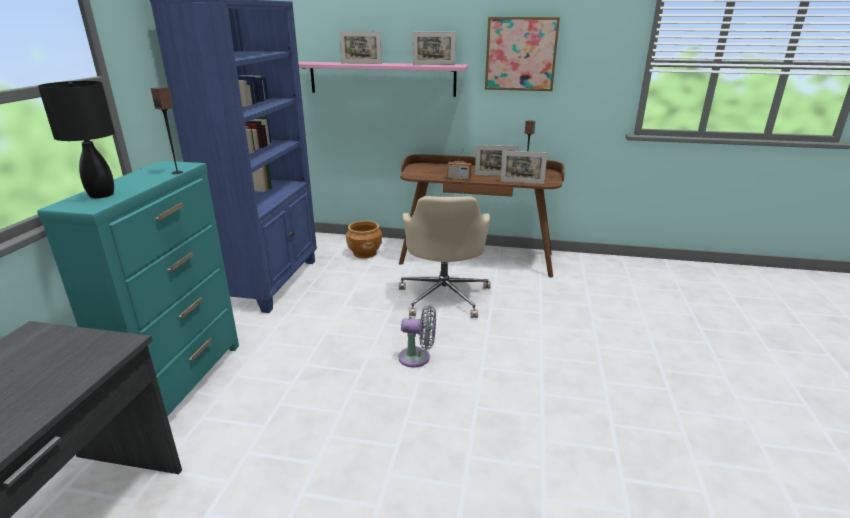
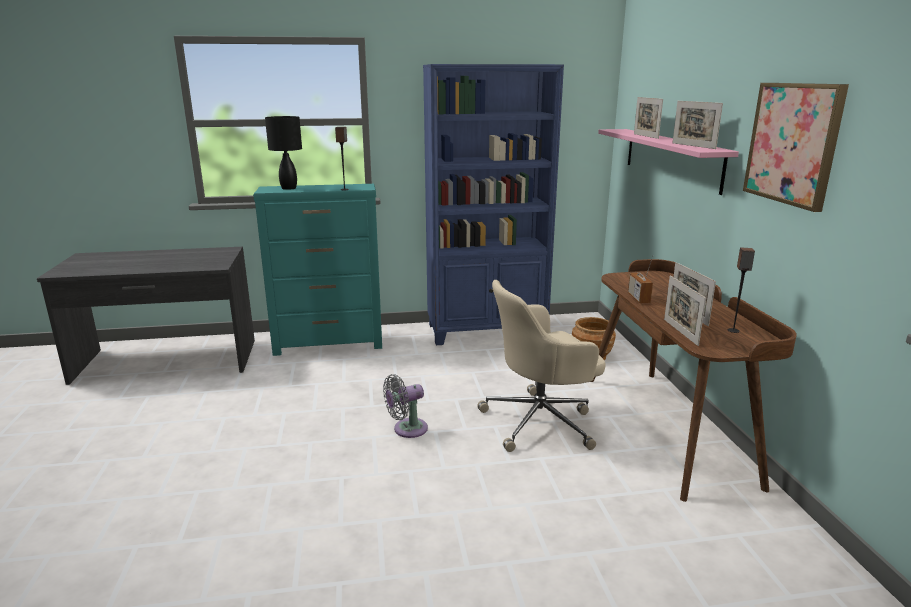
camera: 70 degrees right, 5 degrees down
(418, 358) = (407, 429): grey fan -> grey fan turned 75 degrees clockwise

